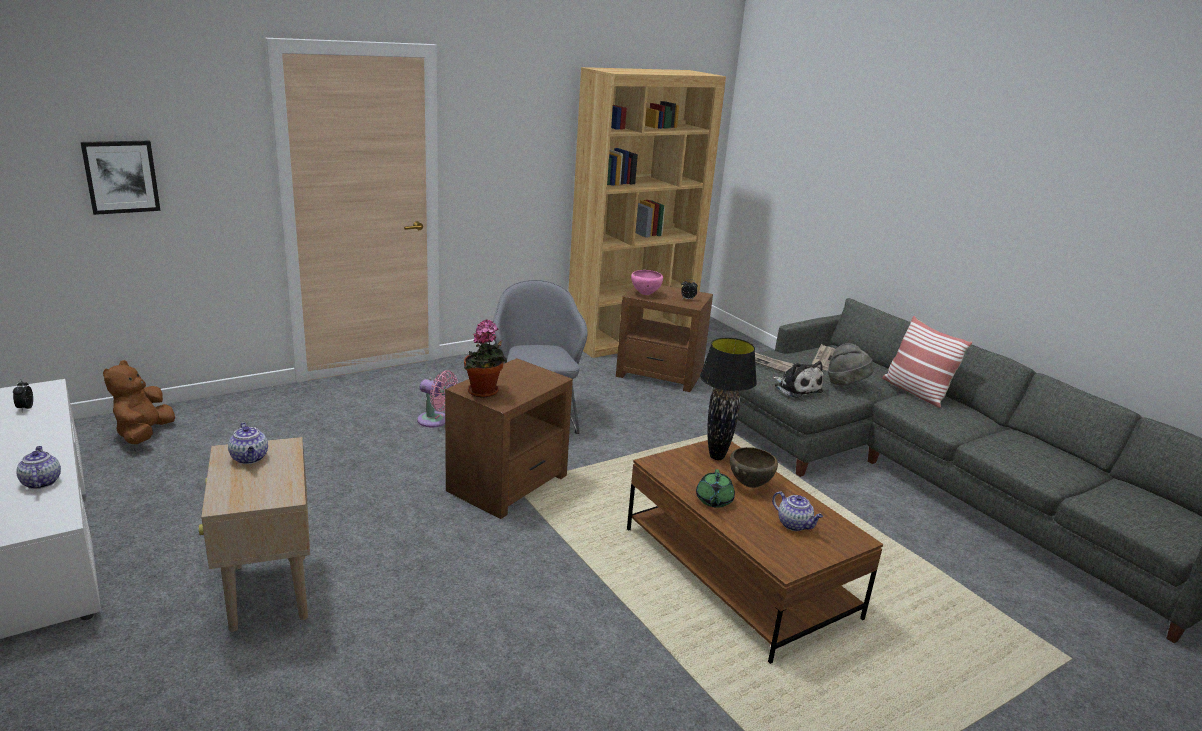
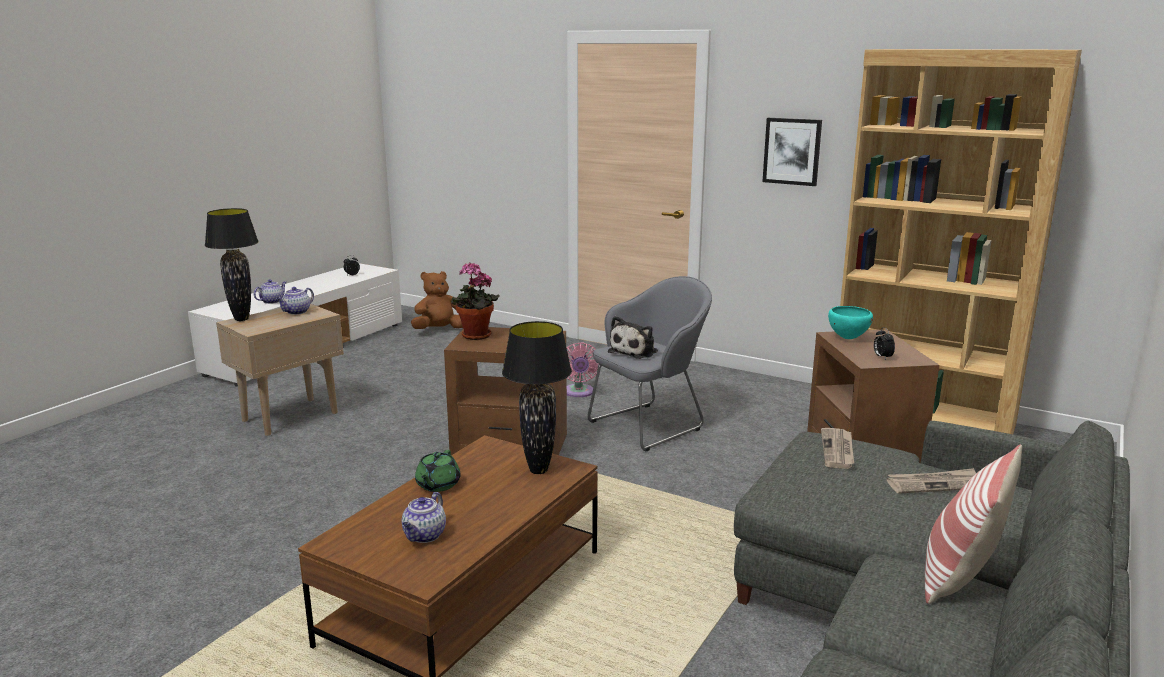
camera: 65 degrees right, 5 degrees down
(121, 176) = (473, 138): picture -> picture (792, 151)
(220, 497) = (241, 319): none -> black table lamp
(645, 294) = (847, 338): pink bowl -> turquoise bowl
(714, 500) = (437, 485): green teapot -> green teapot turned 60 degrees counterclockwise
(750, 485) = (492, 498): brown bowl -> none
(796, 388) = (796, 482): plush toy -> plush toy (635, 351)
(846, 384) = (872, 512): grey hat -> none

